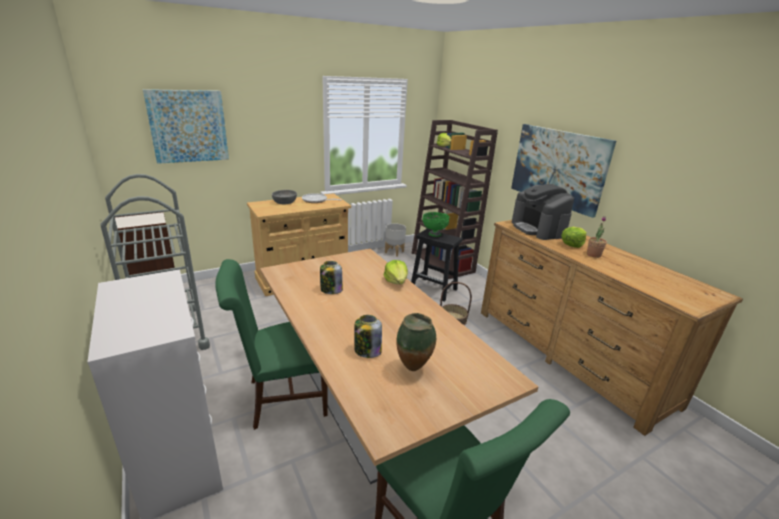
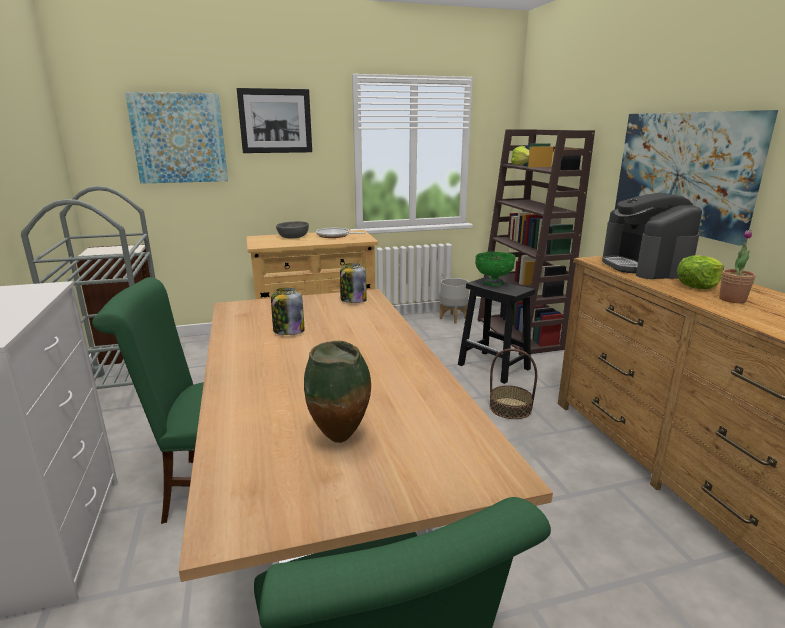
camera: 15 degrees right, 5 degrees down
(265, 112) = (275, 121): none -> picture
(367, 351) = (285, 408): jar -> jar (353, 300)
(396, 281) = (390, 327): lettuce -> none

